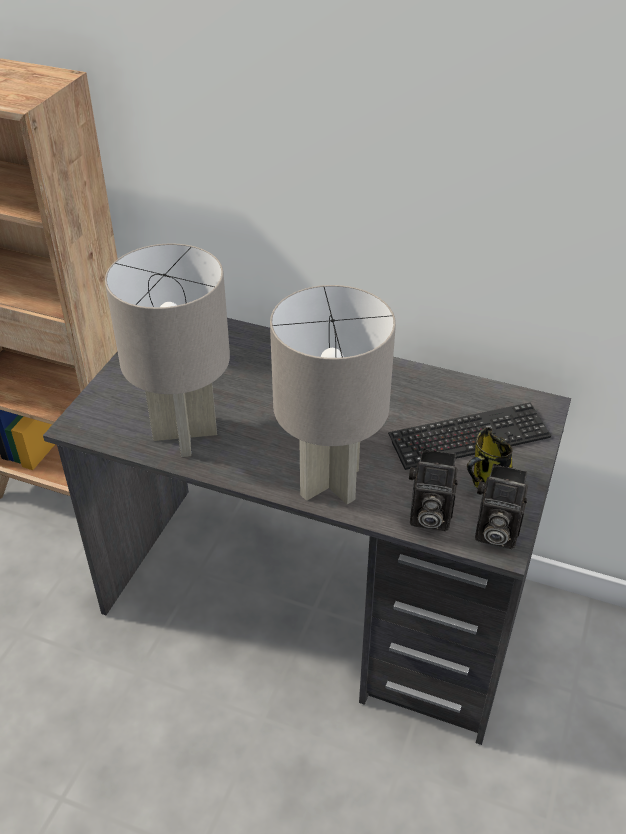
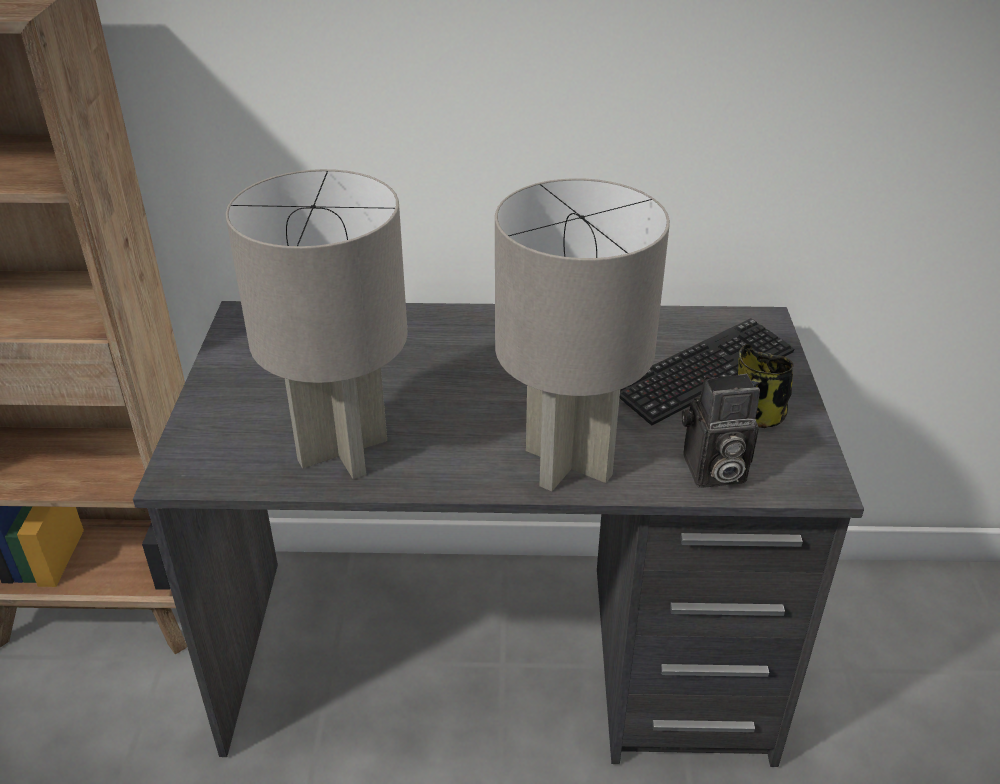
camera: 20 degrees left, 5 degrees down
(493, 533) = (800, 470): camera -> none

